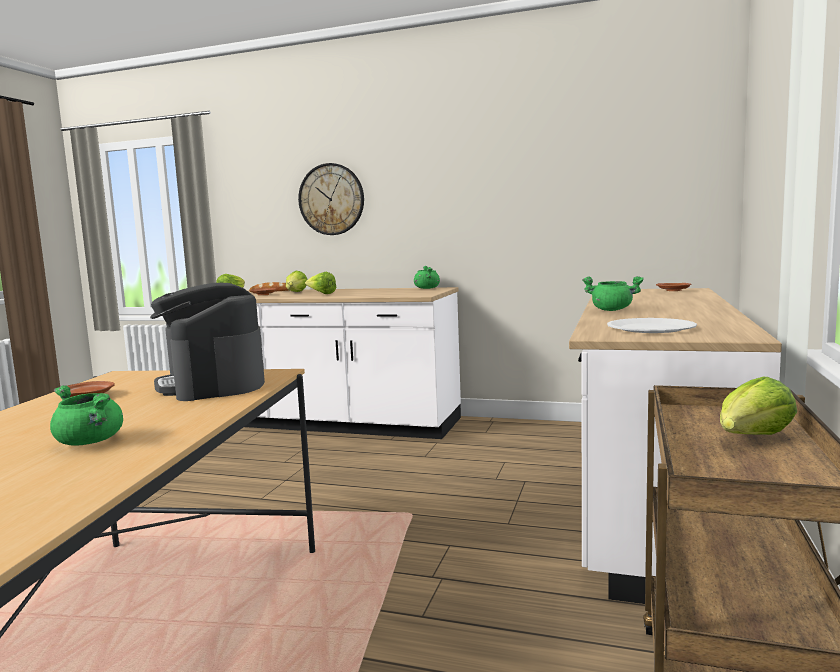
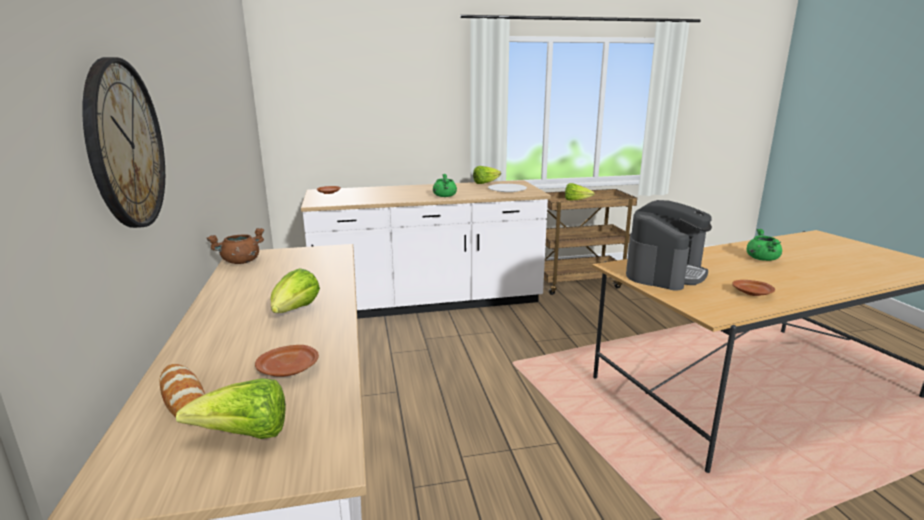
camera: 120 degrees left, 10 degrees up
(296, 292) = (247, 347): lettuce -> lettuce (485, 183)
(427, 288) = (241, 262): green cooking pot -> brown cooking pot

